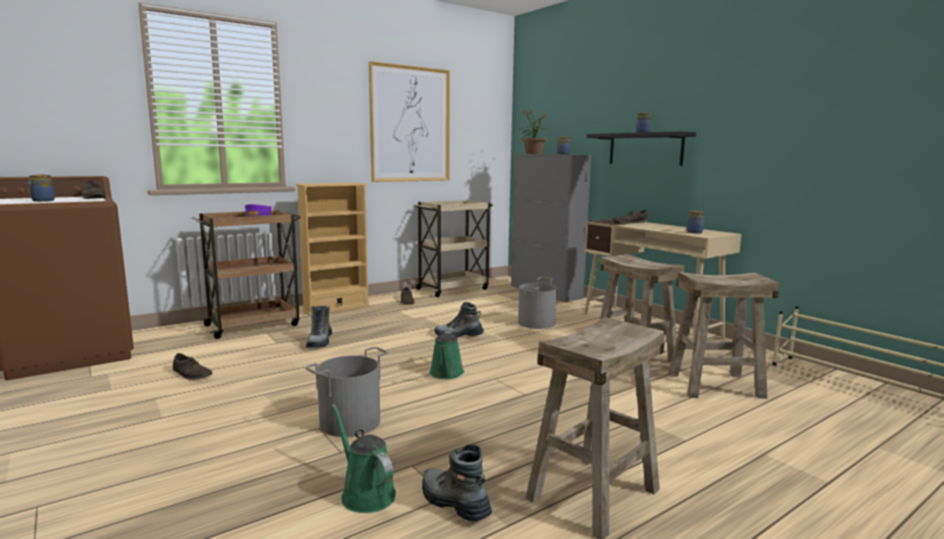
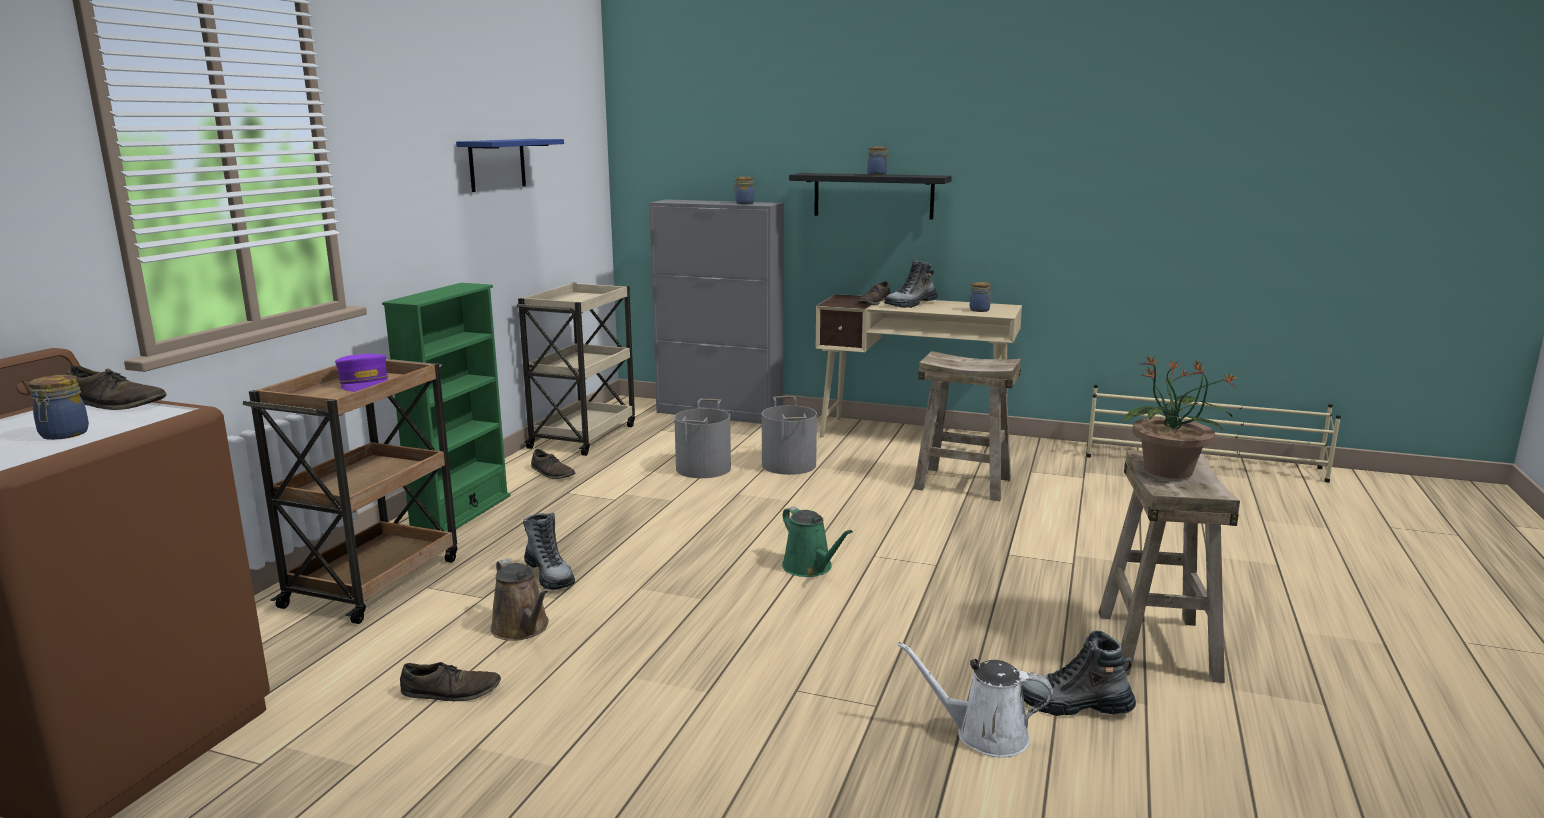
camera: 35 degrees left, 5 degrees up
(265, 359) = (522, 628): none -> brown watering can
(336, 308) = (461, 513): beige bookcase -> green bookcase
(350, 422) = (819, 668): grey bucket -> grey bucket (704, 468)
(365, 493) = (984, 735): green watering can -> white watering can
(410, 124) = (497, 164): picture -> blue shelf
(458, 336) = (728, 510): boot -> boot (911, 304)
(533, 154) = (678, 201): potted plant -> potted plant (1169, 471)
(715, 385) = (1078, 496): beige stool -> none

